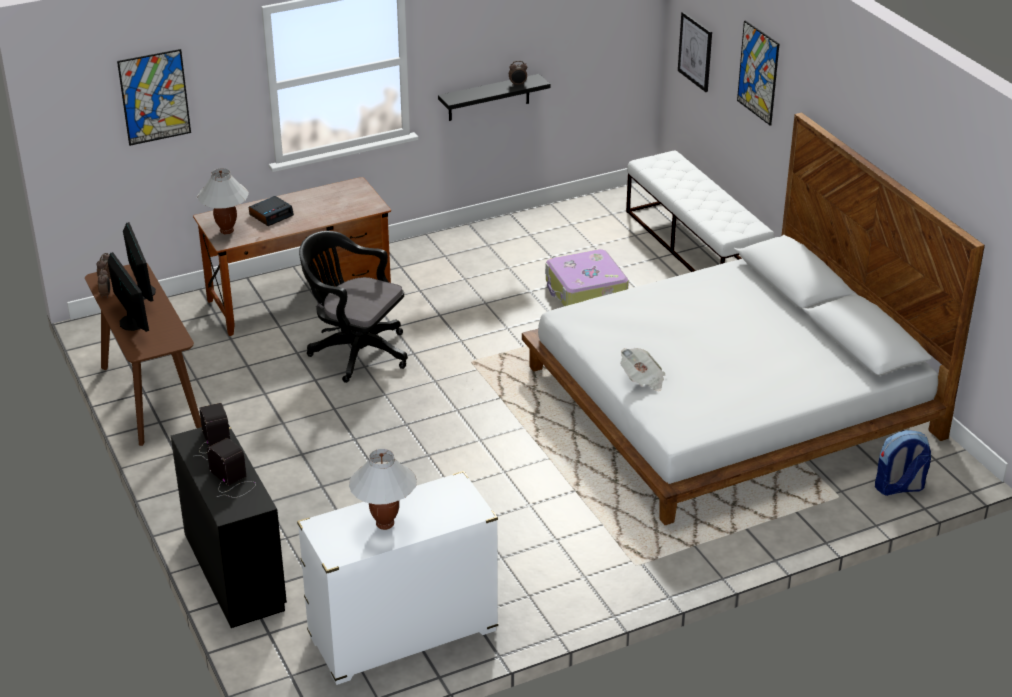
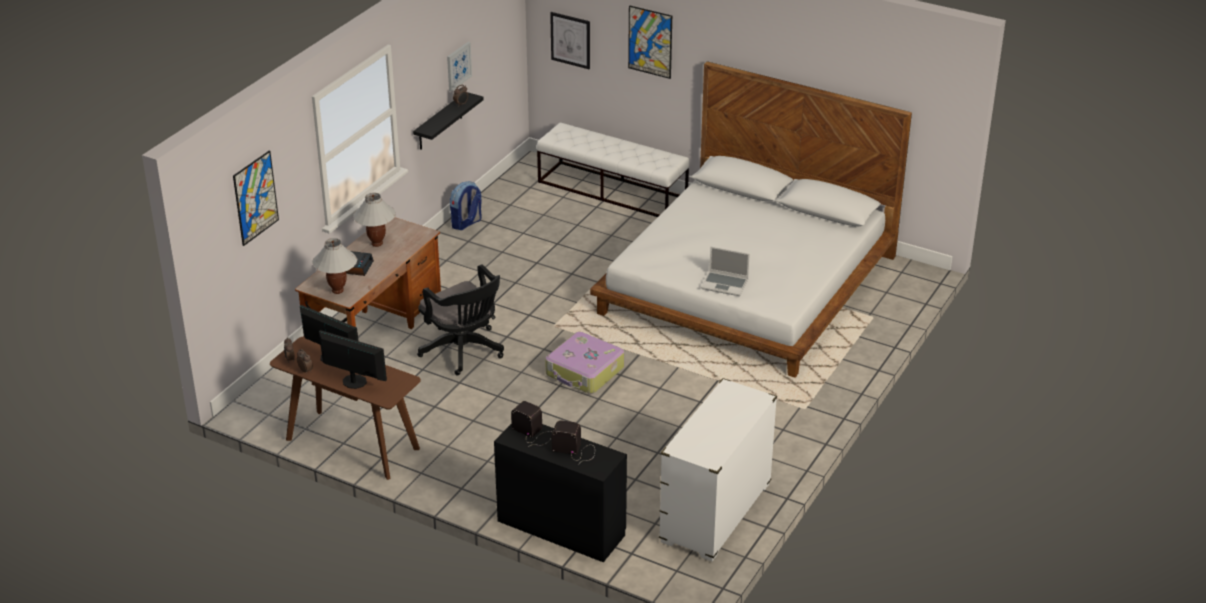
camera: 35 degrees left, 0 degrees up
(355, 351) = (464, 352): black office chair -> black office chair turned 120 degrees counterclockwise
(385, 524) = (717, 429): white table lamp -> white table lamp (377, 243)
(529, 39) = (458, 66): none -> picture
(585, 291) = (574, 248): suitcase -> suitcase (584, 372)
(642, 380) = (725, 284): newspaper -> laptop
(899, 488) = (899, 297): backpack -> backpack (466, 223)

